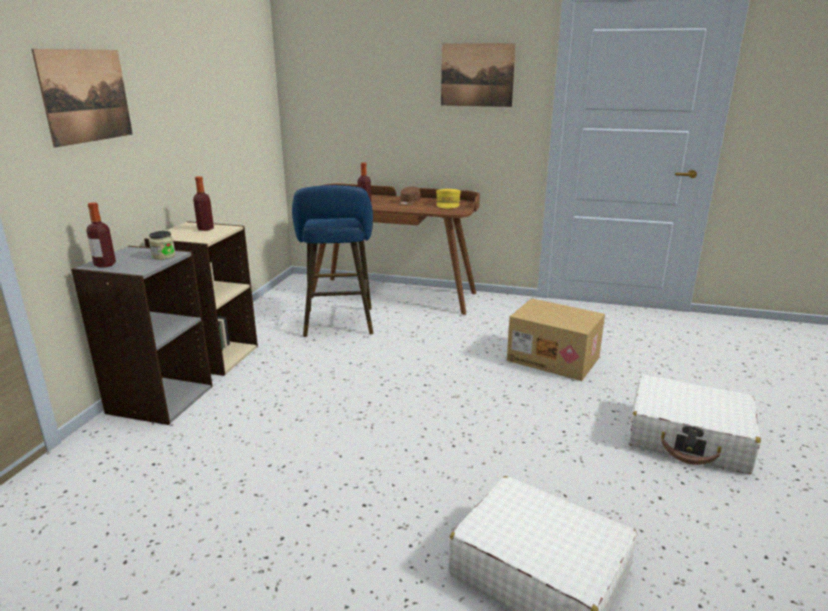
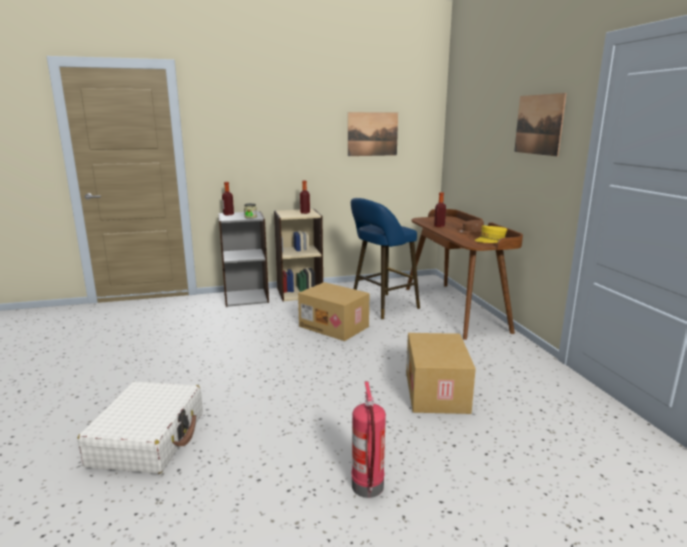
camera: 60 degrees right, 5 degrees down
(86, 96) = (249, 129): picture -> picture (372, 134)
(356, 364) = (335, 326): none -> cardboard box
(689, 438) = (368, 487): white suitcase -> fire extinguisher

